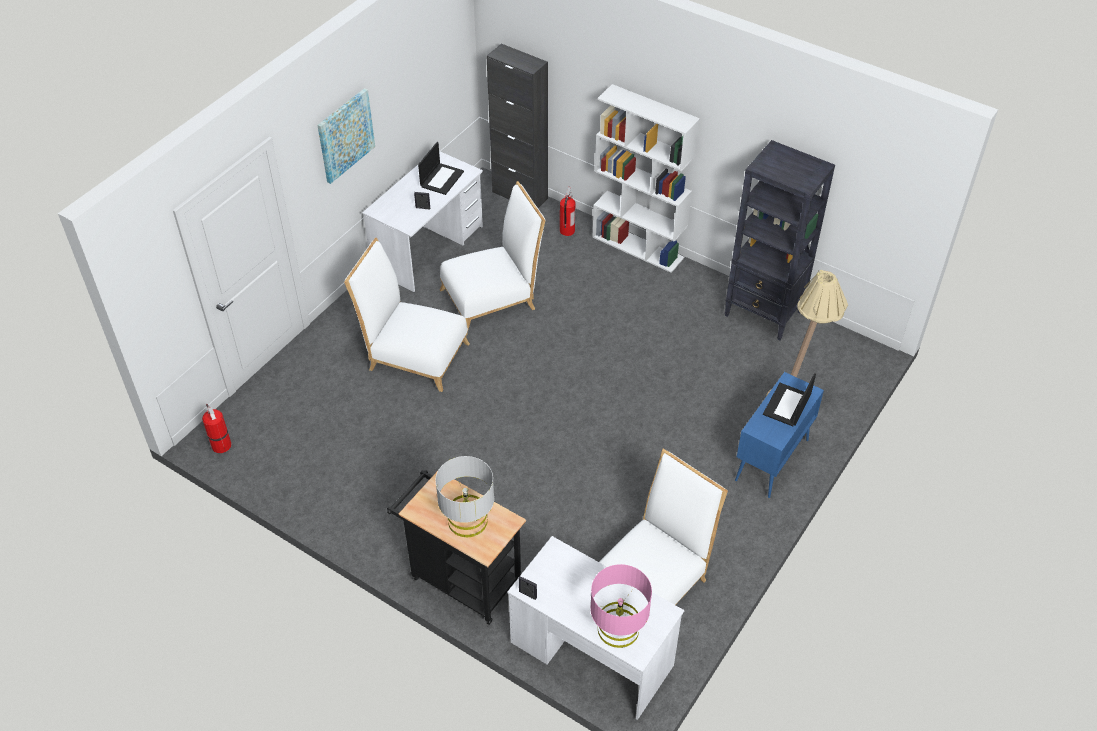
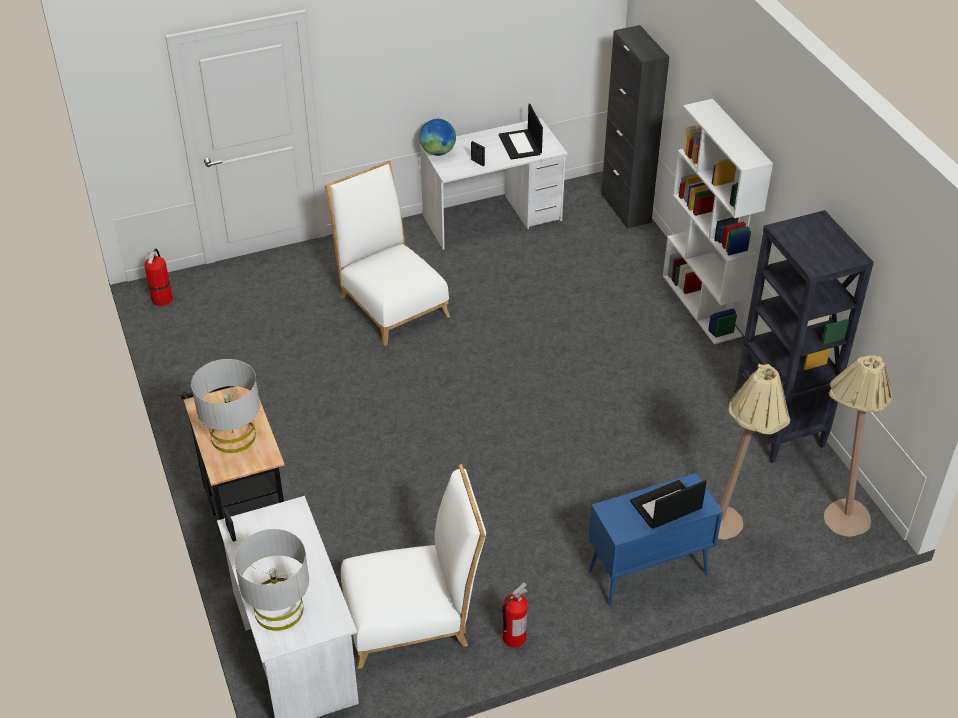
camera: 35 degrees right, 5 degrees down
(345, 135) = (410, 49): picture -> none
(383, 213) = (437, 152): none -> globe
(442, 178) = (520, 145): laptop -> laptop turned 105 degrees clockwise
(493, 297) = (512, 287): white chair -> none
(566, 231) = (641, 259): fire extinguisher -> fire extinguisher (513, 638)
(618, 629) = (279, 610): pink table lamp -> grey table lamp
(847, 356) = (835, 516): none -> beige floor lamp

